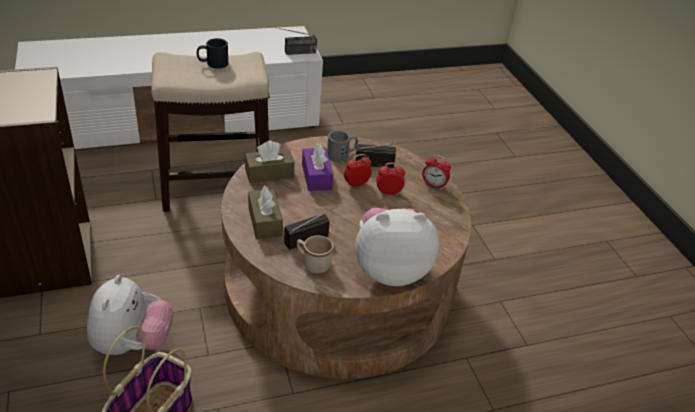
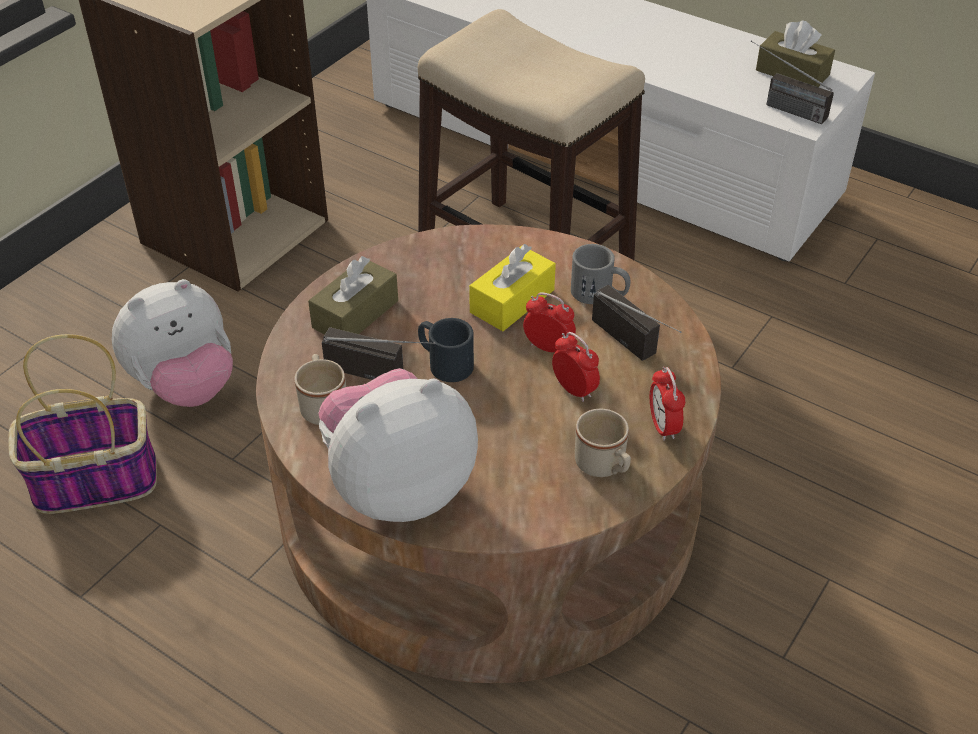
camera: 55 degrees right, 5 degrees up
(212, 63) = (545, 56): black mug -> black mug (444, 362)
(269, 173) = (459, 258): brown tissue box -> brown tissue box (792, 72)
(316, 176) = (512, 301): purple tissue box -> yellow tissue box
(390, 269) = (398, 487): plush toy -> plush toy turned 75 degrees counterclockwise
(438, 211) = (604, 466): none -> beige mug

